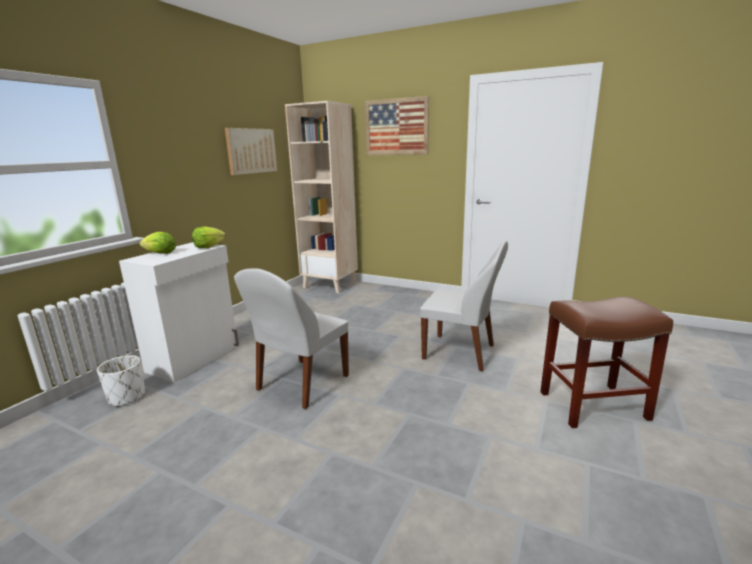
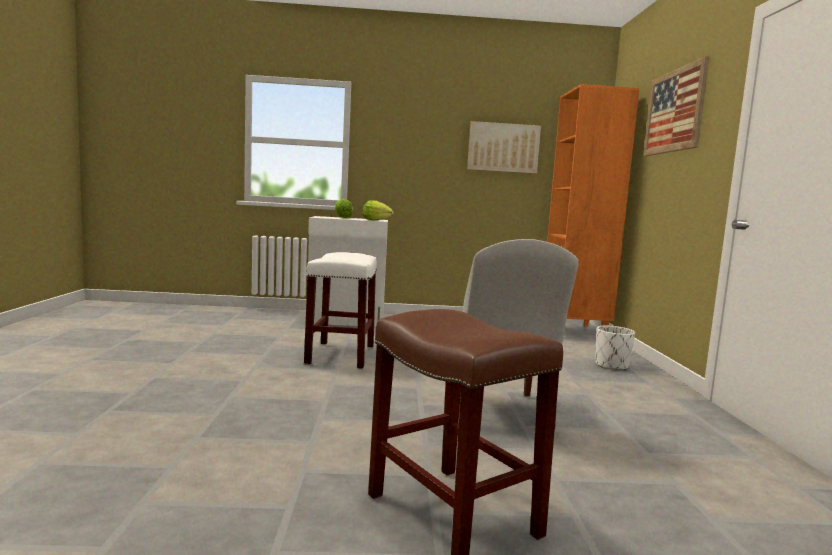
camera: 60 degrees right, 10 degrees down
(126, 397) = (276, 318): white planter -> white planter (611, 365)
(301, 384) = (340, 355): white chair -> white stool
(330, 285) = (574, 331): beige bookcase -> orange bookcase

